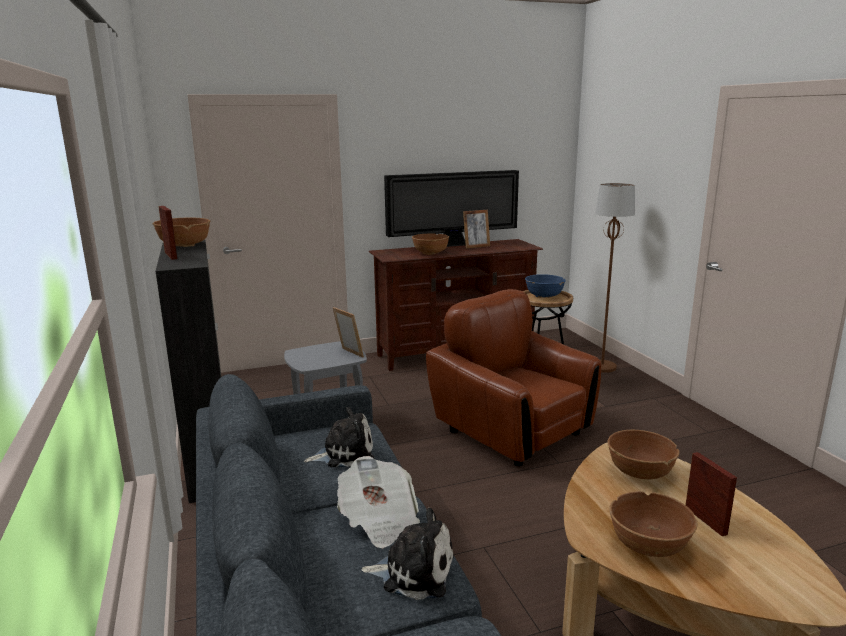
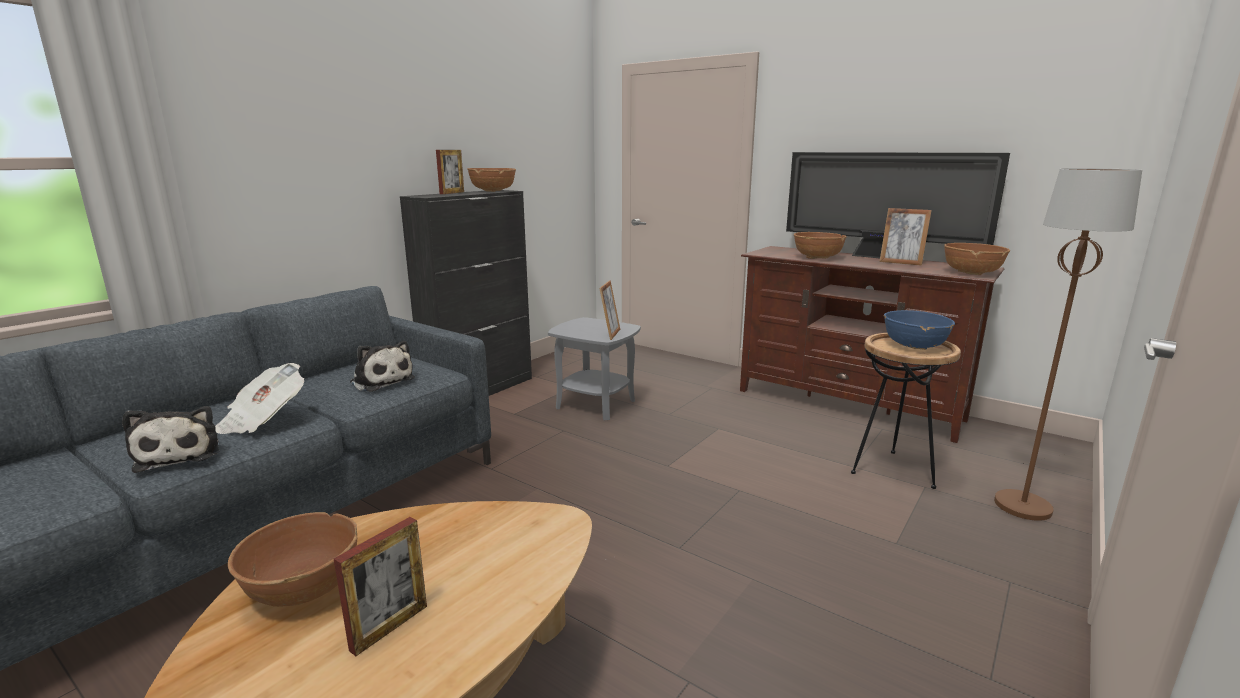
camera: 55 degrees right, 0 degrees up
(511, 431) = (712, 493): brown armchair -> none
(640, 472) = (502, 546): brown bowl -> brown bowl (972, 273)

